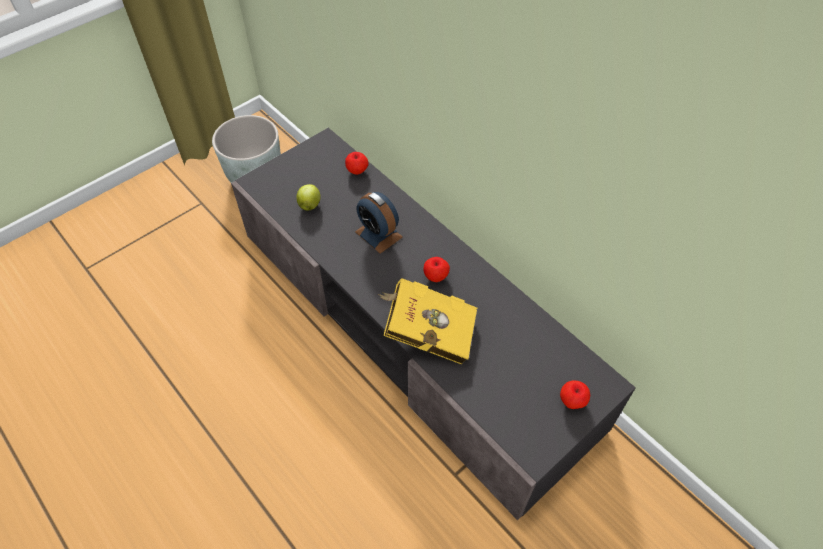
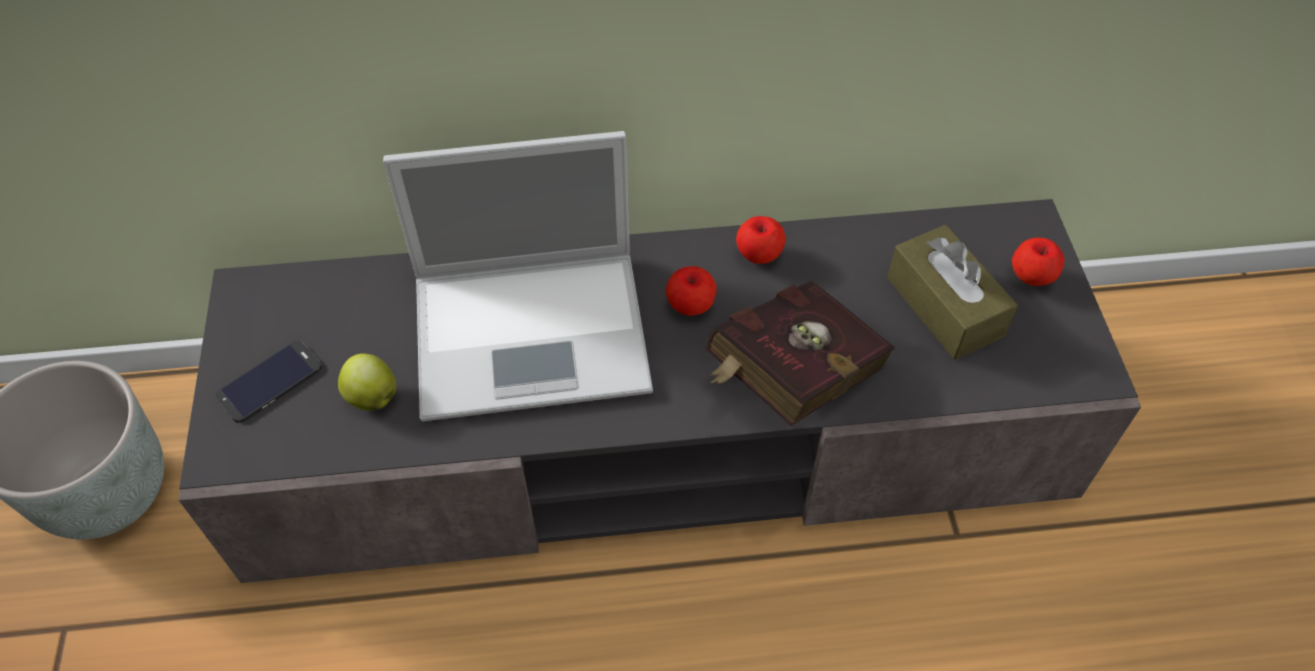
camera: 55 degrees left, 0 degrees up
(293, 174) = (270, 382): none -> phone
(357, 170) = (365, 284): apple -> apple (759, 255)
(378, 234) = (536, 332): alarm clock -> laptop
(427, 332) = (789, 378): yellow book -> red book
(519, 372) = (944, 306): none -> brown tissue box

